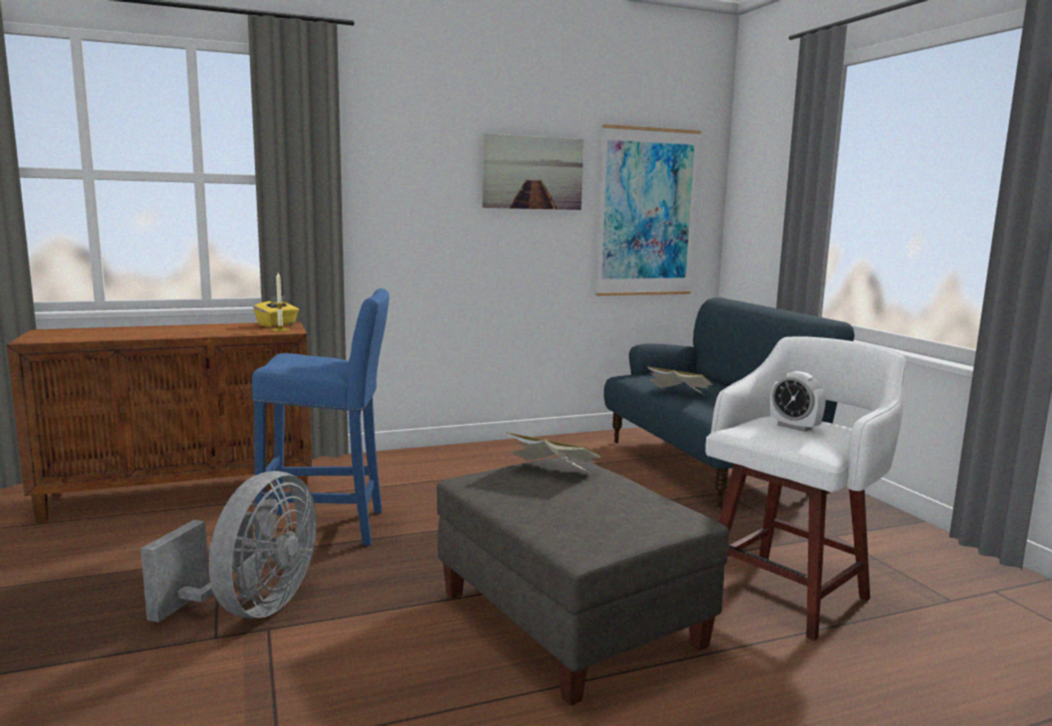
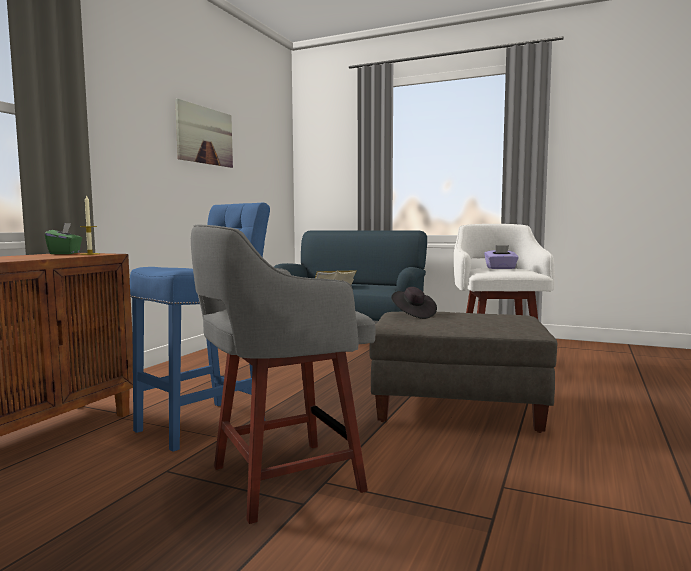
camera: 45 degrees left, 5 degrees down
(251, 608) = (280, 480): grey fan -> grey stool
(277, 325) = (65, 253): yellow tissue box -> green tissue box
(551, 471) = (413, 315): book -> black hat
(647, 213) = (262, 174): picture -> none
(794, 427) = (501, 268): alarm clock -> purple tissue box

